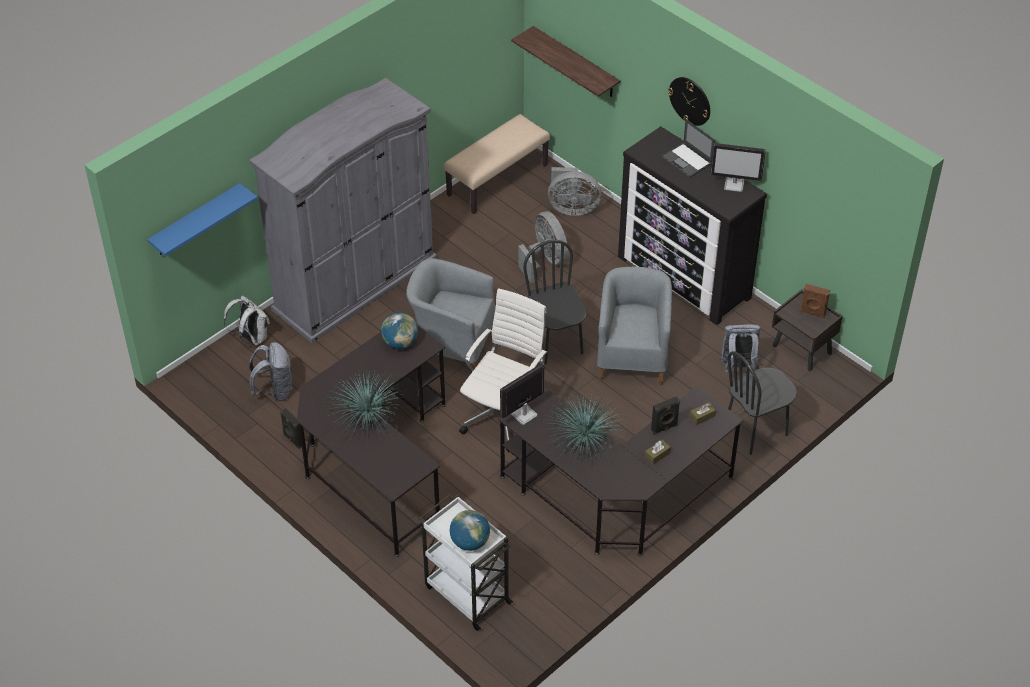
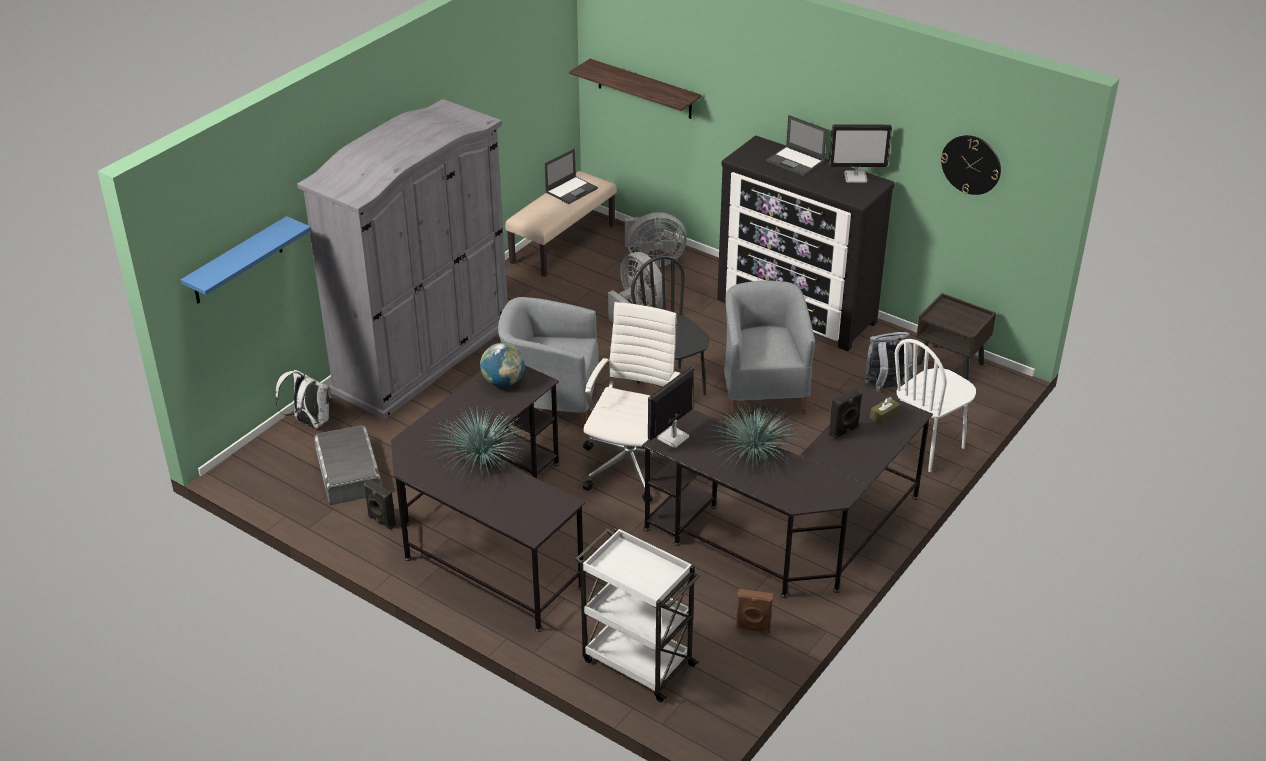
camera: 10 degrees left, 10 degrees down
(275, 390) = (348, 472): grey backpack -> grey storage box
(470, 542) = (646, 578): globe -> none
(508, 136) = (571, 190): none -> laptop
(657, 455) = (845, 460): brown tissue box -> none
(690, 100) = (791, 94): wall clock -> wall clock (971, 164)
(756, 430) = (927, 447): black chair -> white chair
(812, 313) = (962, 314): brown speaker -> brown speaker (752, 628)

